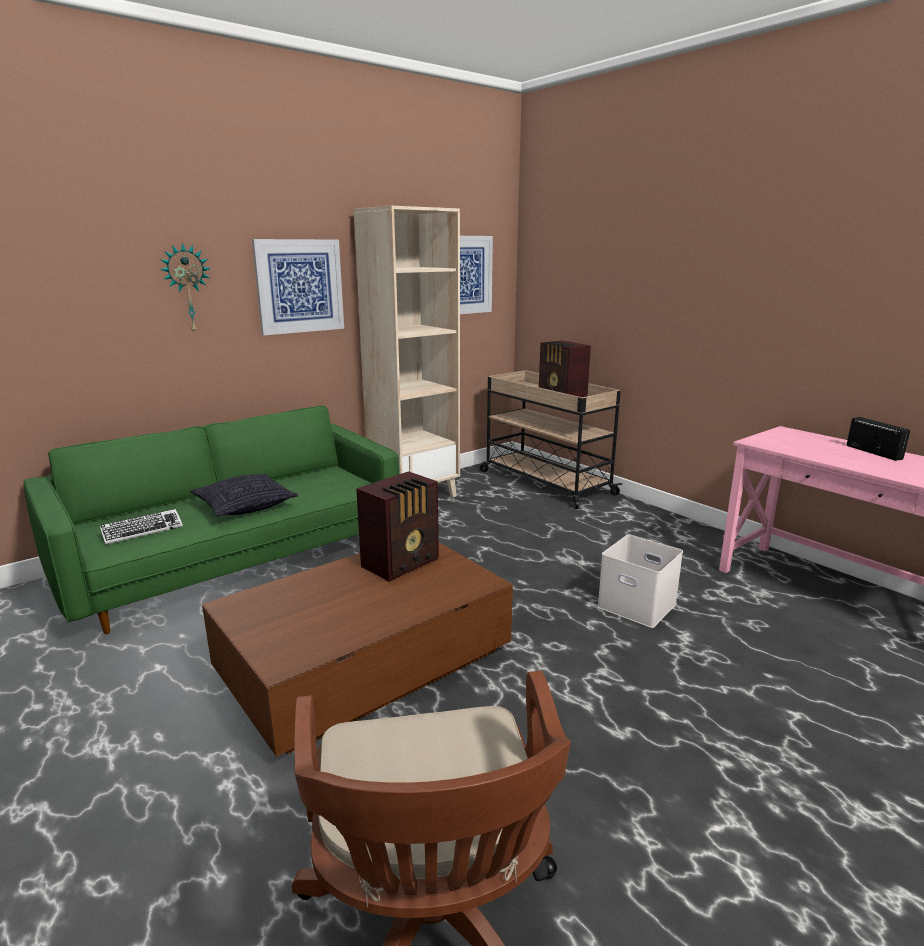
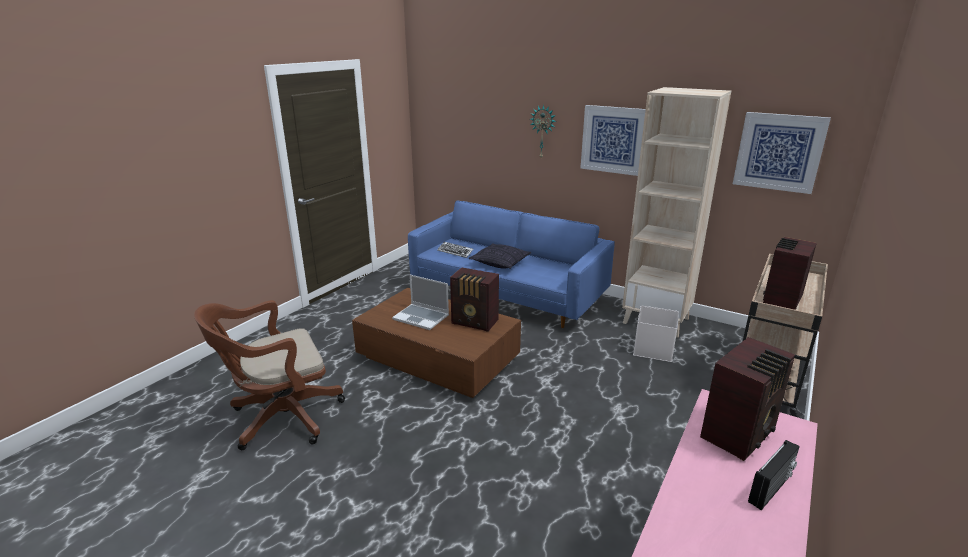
camera: 70 degrees right, 5 degrees up
(235, 561) = (508, 293): green sofa -> blue sofa
(342, 605) = (422, 317): none -> laptop
(635, 605) = (571, 453): white storage box -> white storage box (652, 348)
(802, 445) = (740, 433): none -> radio

